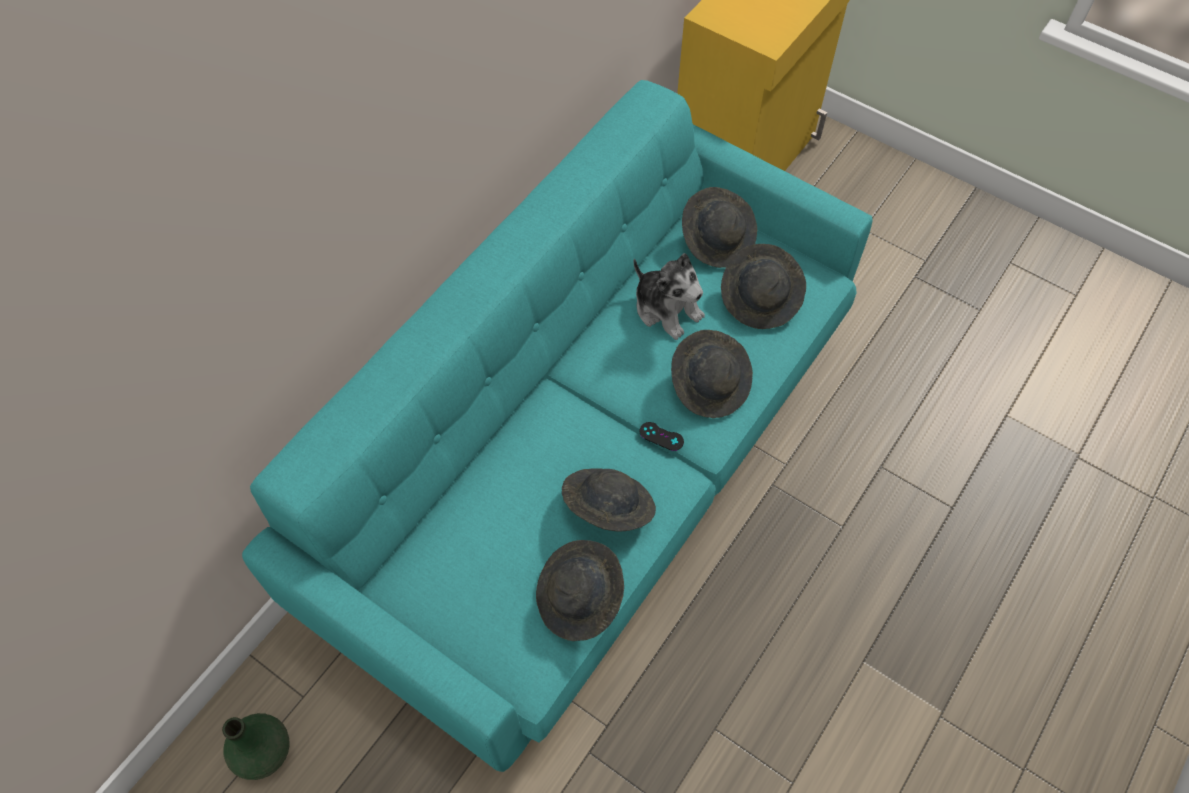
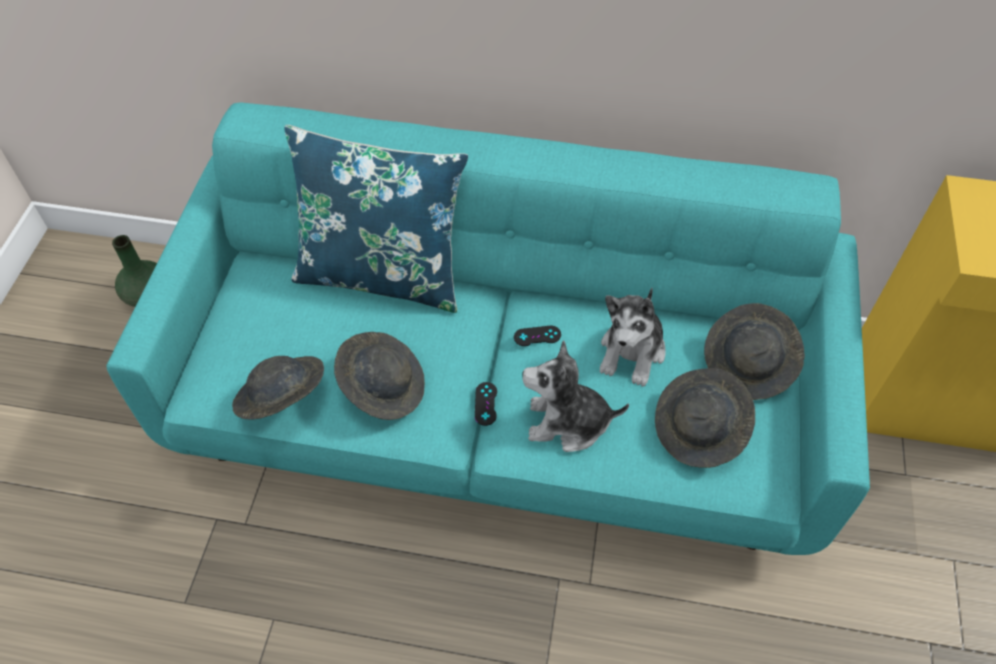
camera: 65 degrees right, 5 degrees down
(475, 464) = (382, 274): none -> blue pillow
(614, 369) = (537, 336): none -> black game controller
(710, 384) = (567, 423): grey hat -> plush toy

